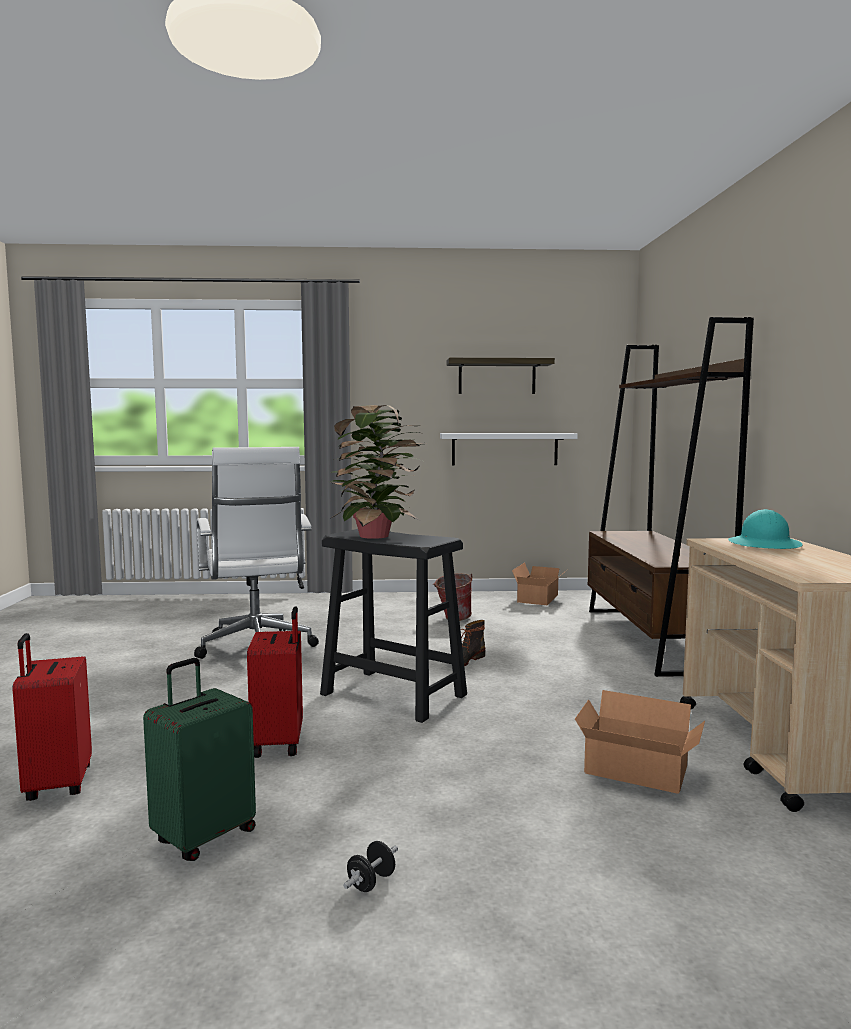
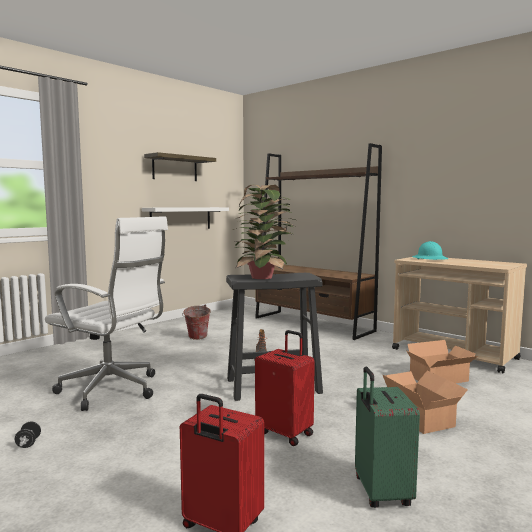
camera: 45 degrees left, 0 degrees up
(371, 882) = (482, 464): black dumbbell -> black dumbbell (28, 443)
(540, 598) = (214, 316): cardboard box -> cardboard box (420, 417)

